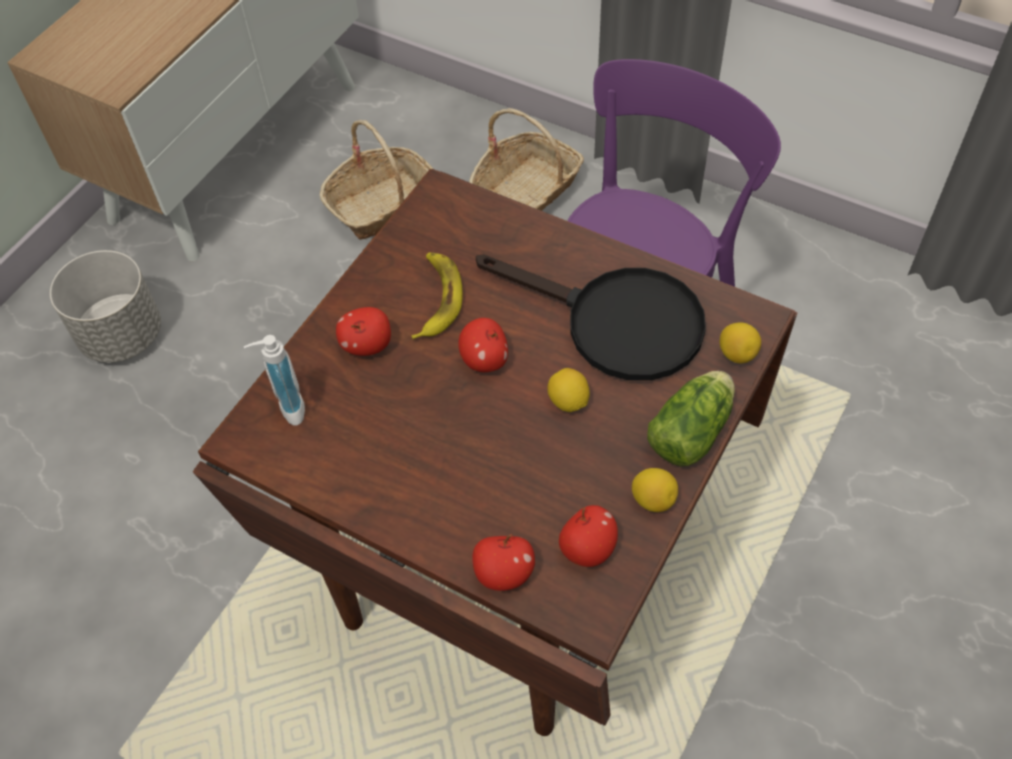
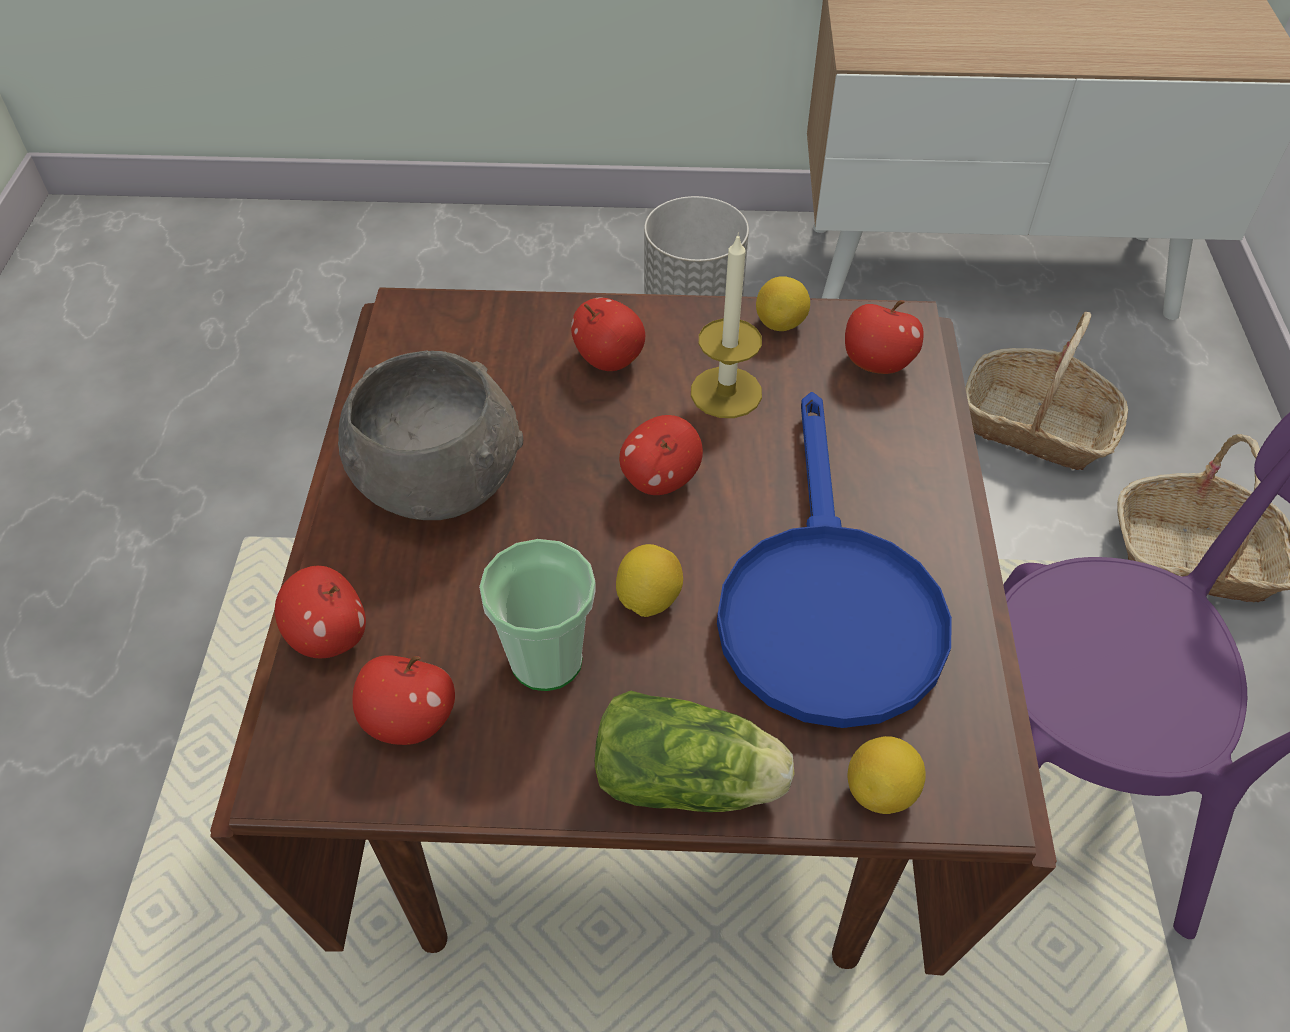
camera: 60 degrees right, 5 degrees down
(287, 408) = (474, 330): soap dispenser -> none
(410, 474) = (438, 478): none -> grey bowl
(436, 299) = (726, 392): banana -> candle
(462, 219) = (876, 364): none -> apple
(582, 466) = (546, 660): none -> cup
(616, 323) = (825, 603): black frying pan -> blue frying pan
(653, 499) = (533, 774): lemon -> lemon (781, 324)

